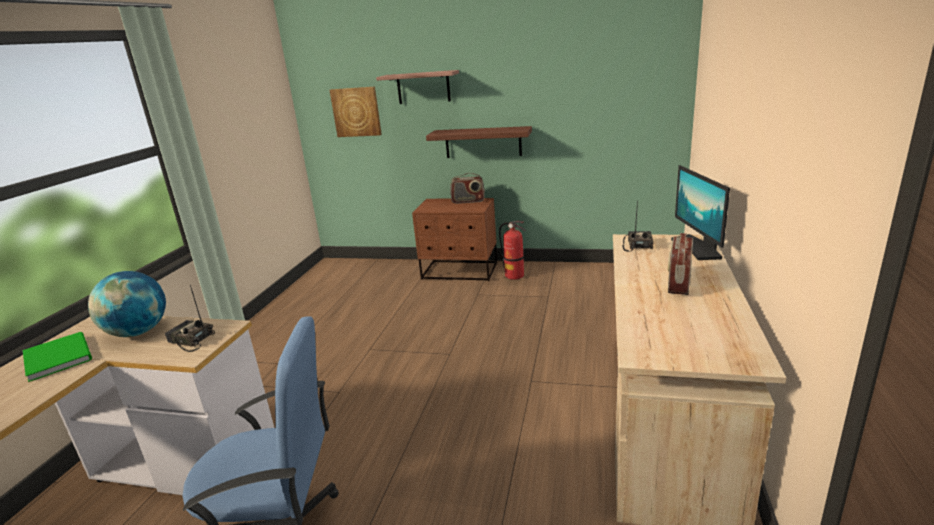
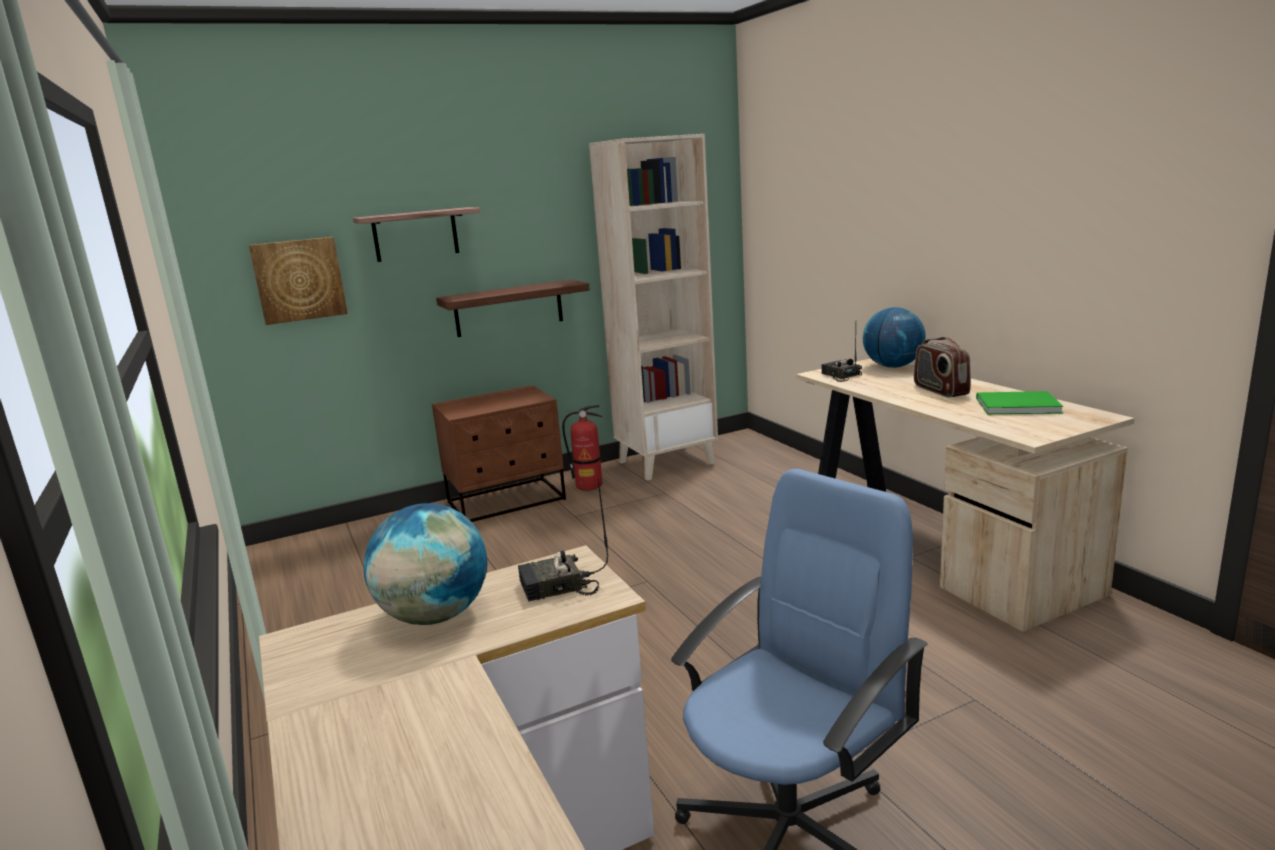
camera: 40 degrees left, 5 degrees down
(60, 356) = (366, 687): green book -> green book (1014, 405)
(468, 201) = (505, 394): radio -> none
(583, 274) = (666, 462): none -> beige bookcase
(697, 248) = (893, 366): monitor -> globe

